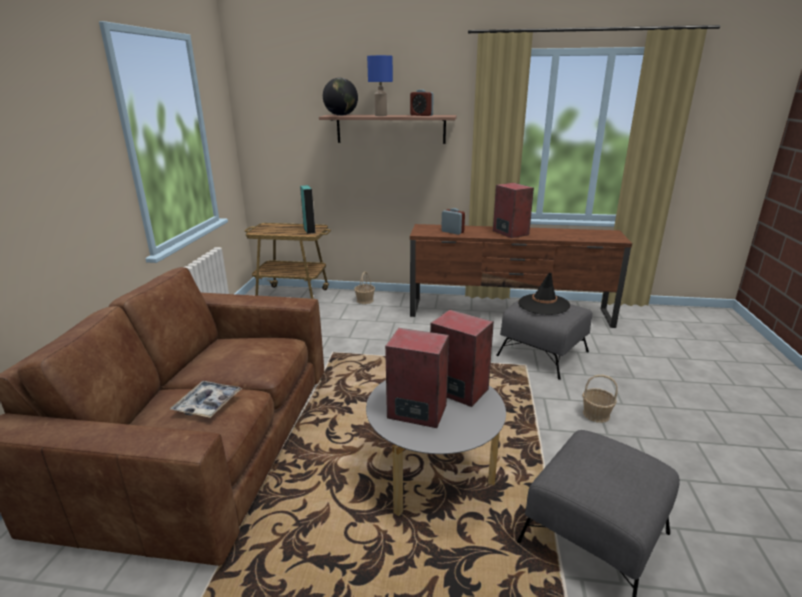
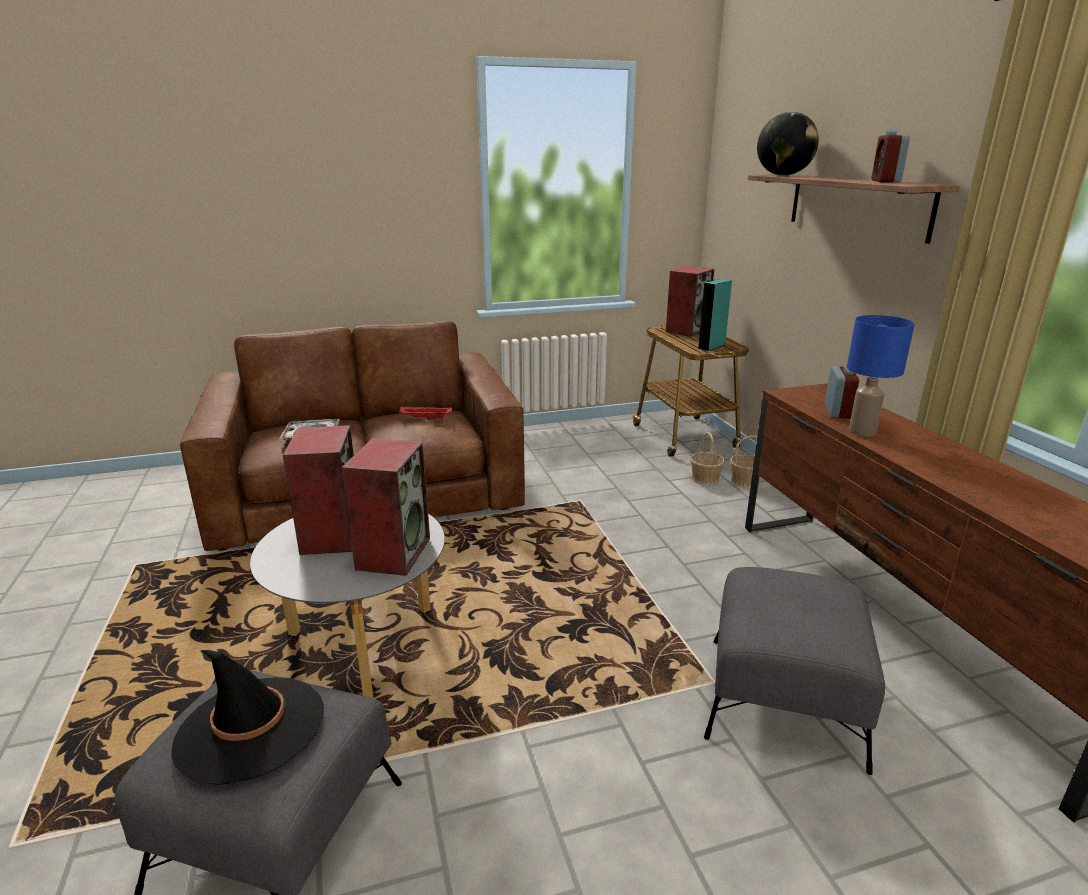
camera: 65 degrees right, 0 degrees up
(244, 347) = (425, 419): none -> red tray
(381, 115) = (825, 178): blue table lamp -> blue table lamp (861, 432)
(509, 233) = (930, 454): speaker -> speaker (686, 330)
(543, 304) = (799, 599): black hat -> black hat (250, 728)
(596, 414) = (617, 810): basket -> basket (705, 479)

